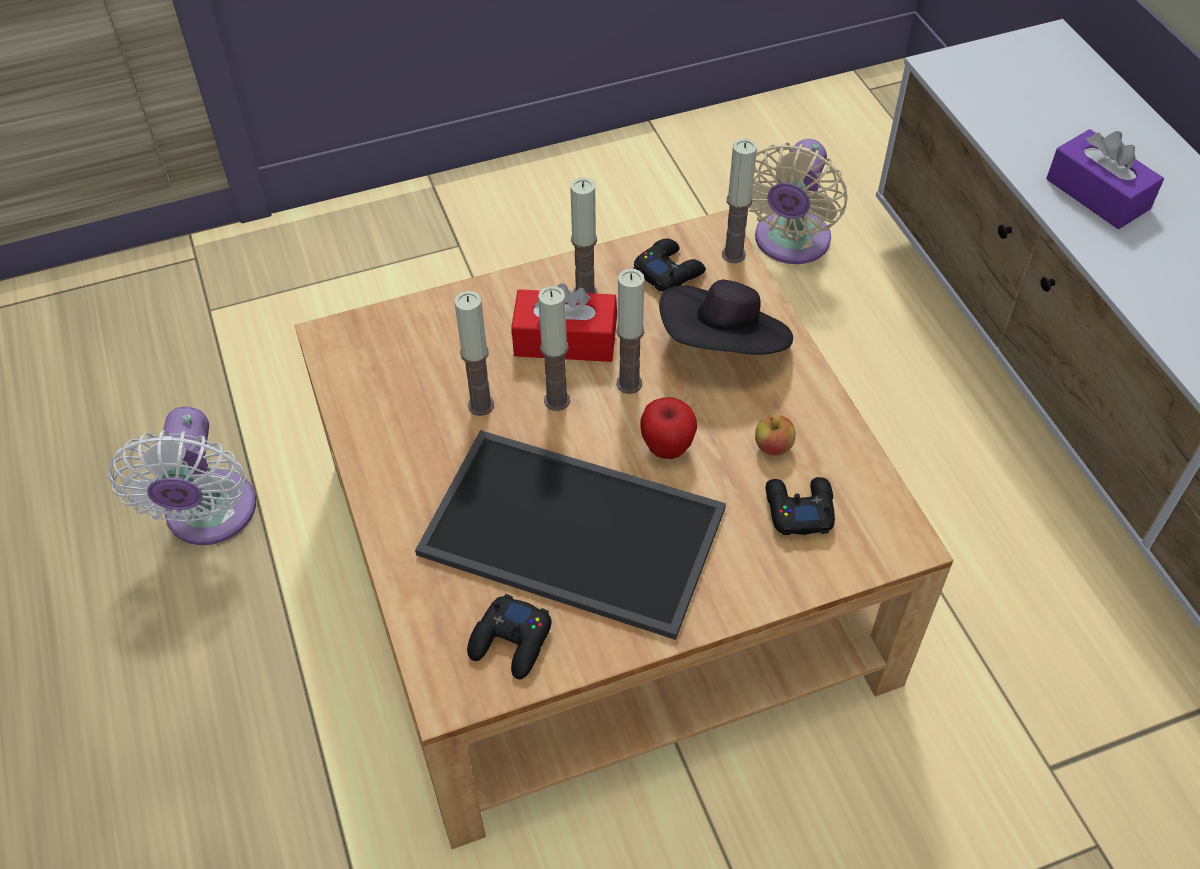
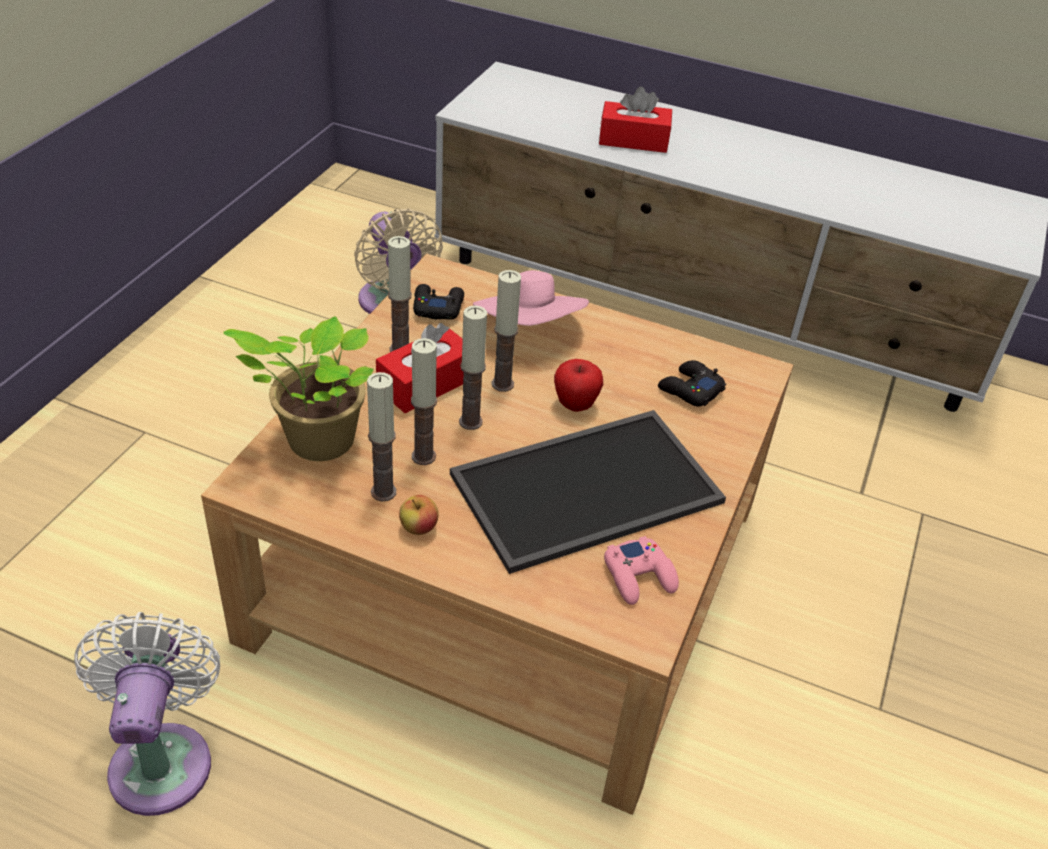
camera: 50 degrees left, 10 degrees down
(209, 517) = (162, 758): white fan -> white fan turned 135 degrees counterclockwise
(419, 335) = (316, 441): none -> potted plant
(511, 642) = (639, 576): black game controller -> pink game controller
(724, 346) = (530, 330): black hat -> pink hat
(733, 254) = (465, 277): candle -> candle (383, 492)
(773, 447) = (632, 367): apple -> apple (418, 528)
(1097, 194) = (633, 140): purple tissue box -> red tissue box

